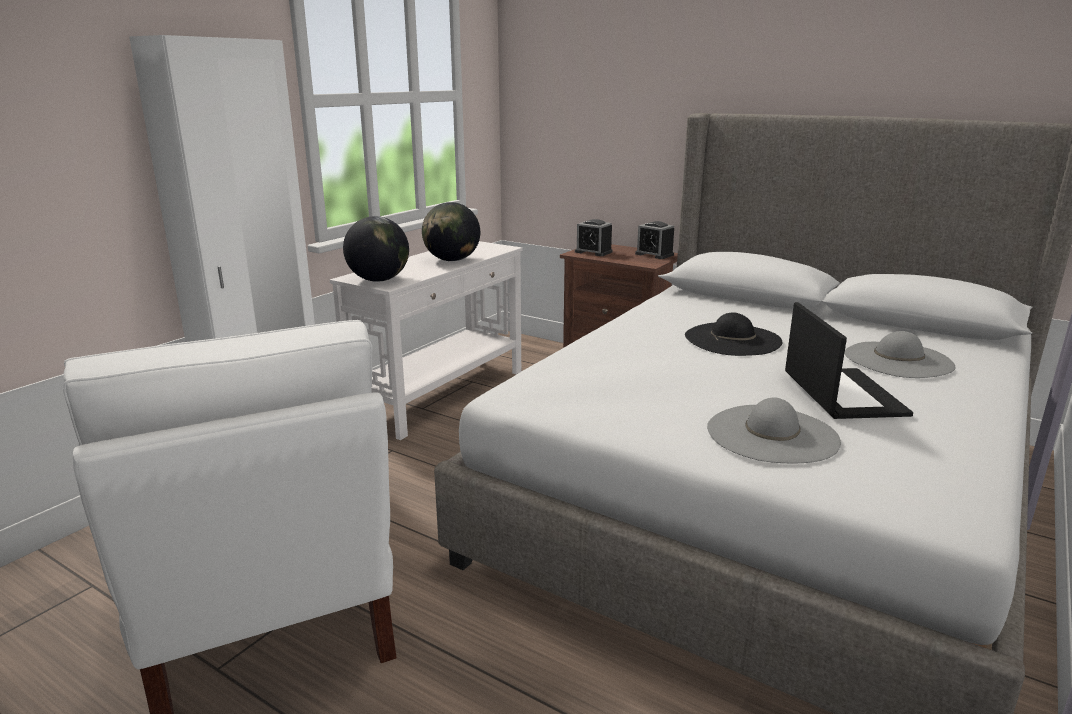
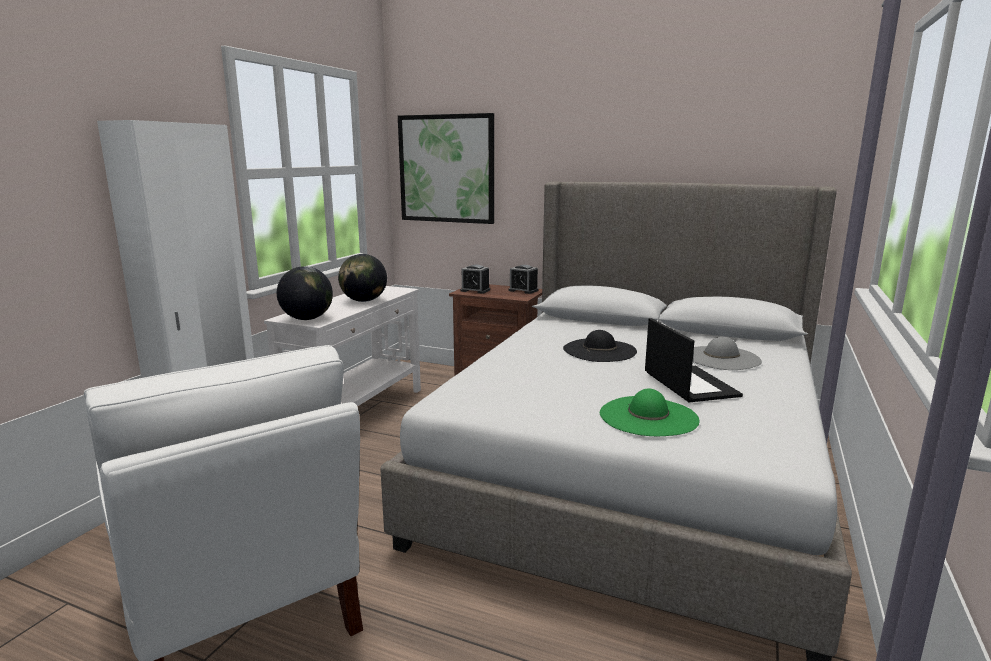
camera: 10 degrees left, 5 degrees down
(567, 95) = (446, 169): none -> picture
(772, 434) = (648, 416): grey hat -> green hat

